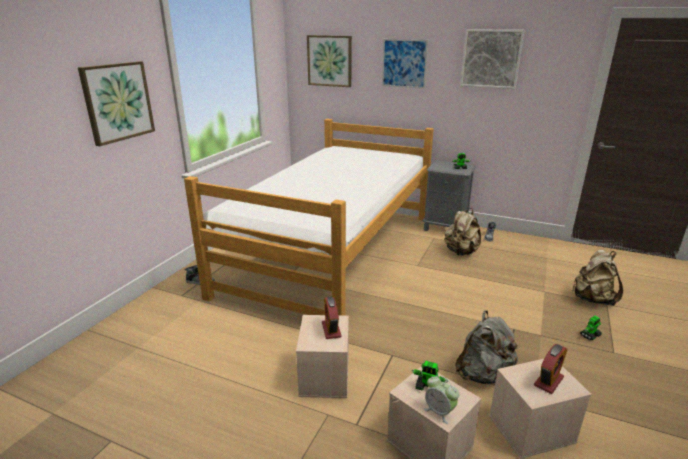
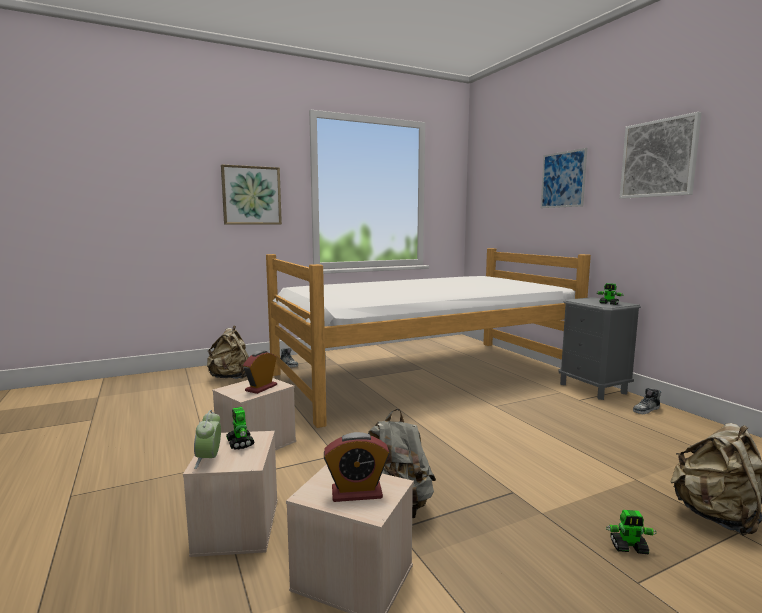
camera: 40 degrees right, 15 degrees down
(329, 61) = (498, 187): picture -> none
(461, 252) = (574, 411): beige backpack -> beige backpack (230, 377)

